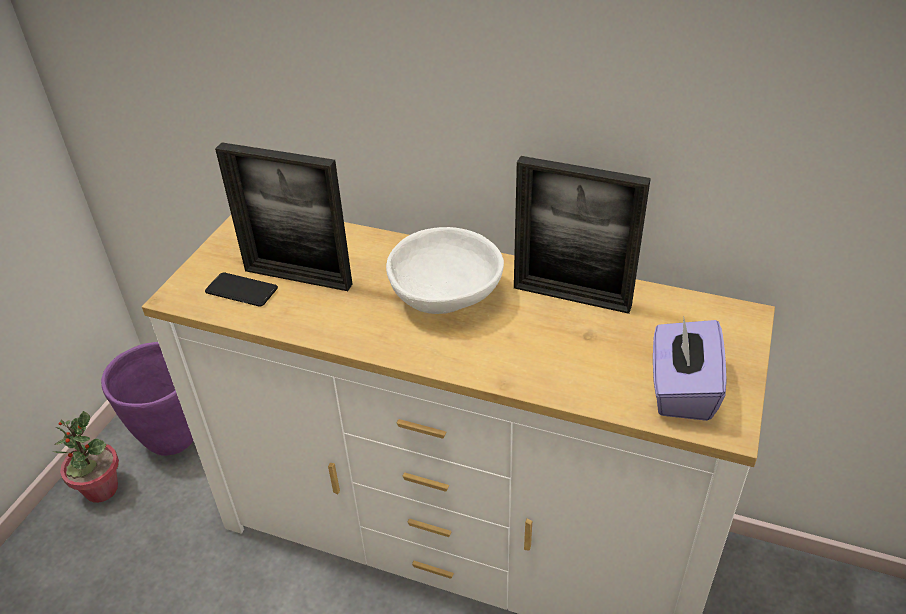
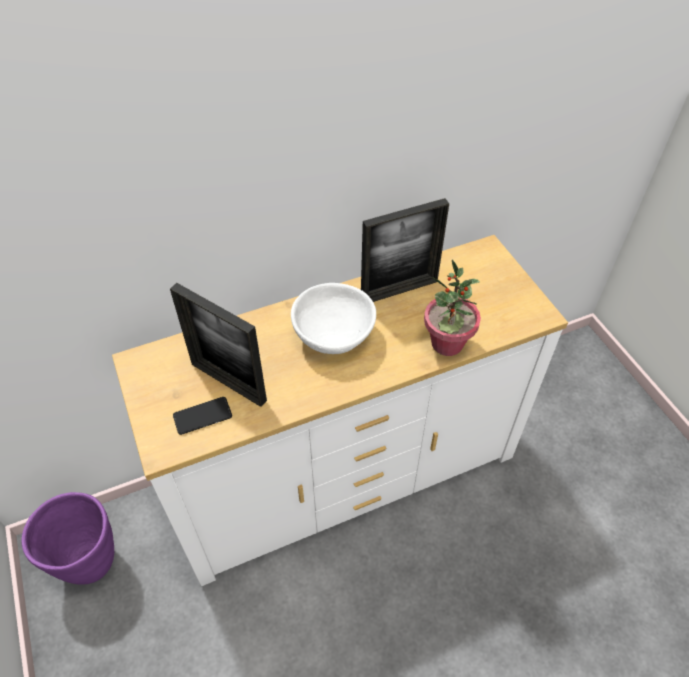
camera: 45 degrees left, 10 degrees up
(101, 490) = (77, 638): potted plant -> potted plant (447, 343)
(298, 277) = (228, 382): picture frame -> picture frame turned 60 degrees clockwise
(681, 390) = (505, 309): purple tissue box -> none

